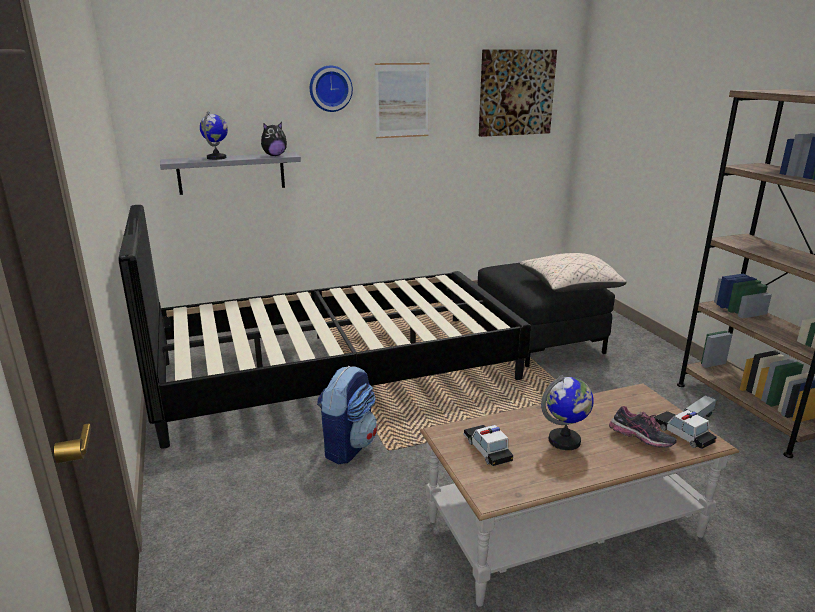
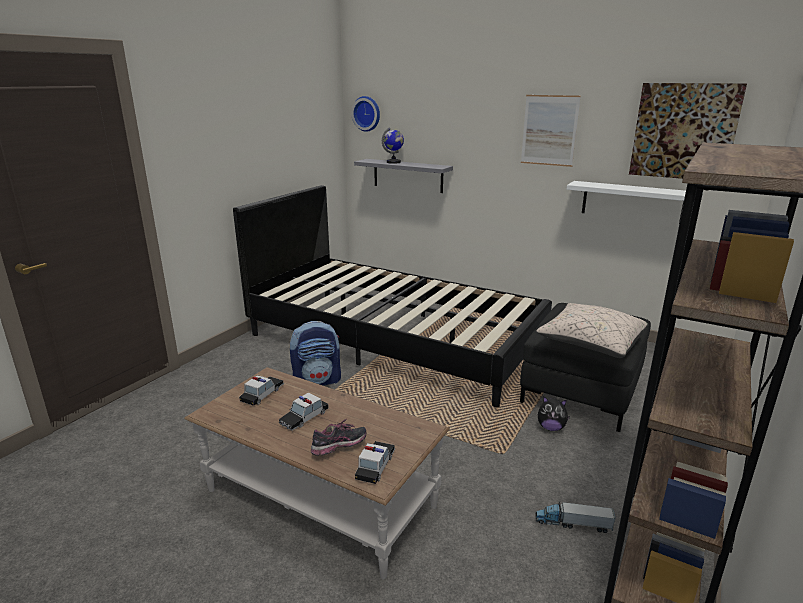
camera: 50 degrees right, 0 degrees up
(274, 155) = (429, 166): plush toy -> plush toy (551, 428)
(330, 88) = (485, 115): wall clock -> wall clock (367, 113)
(483, 162) = (632, 202): none -> white shelf
(564, 441) = (304, 418): globe -> toy car
(640, 441) = (339, 449): shoe -> shoe turned 120 degrees counterclockwise

